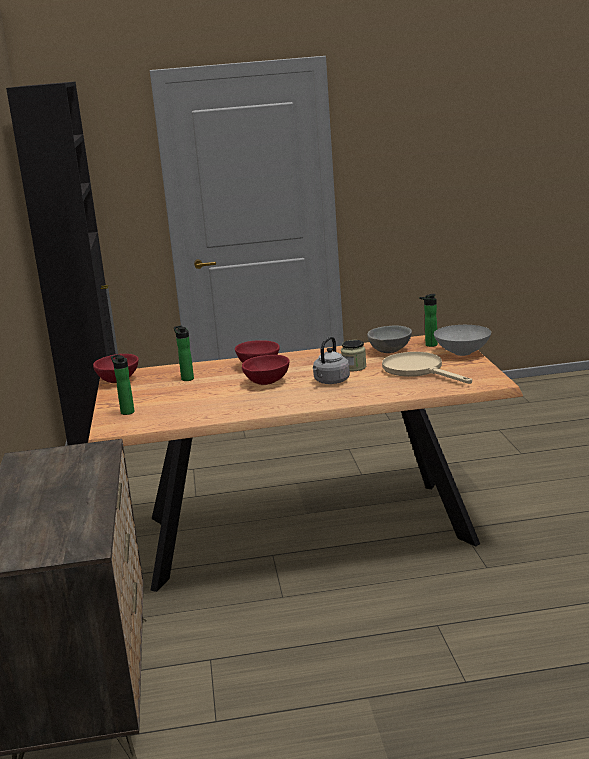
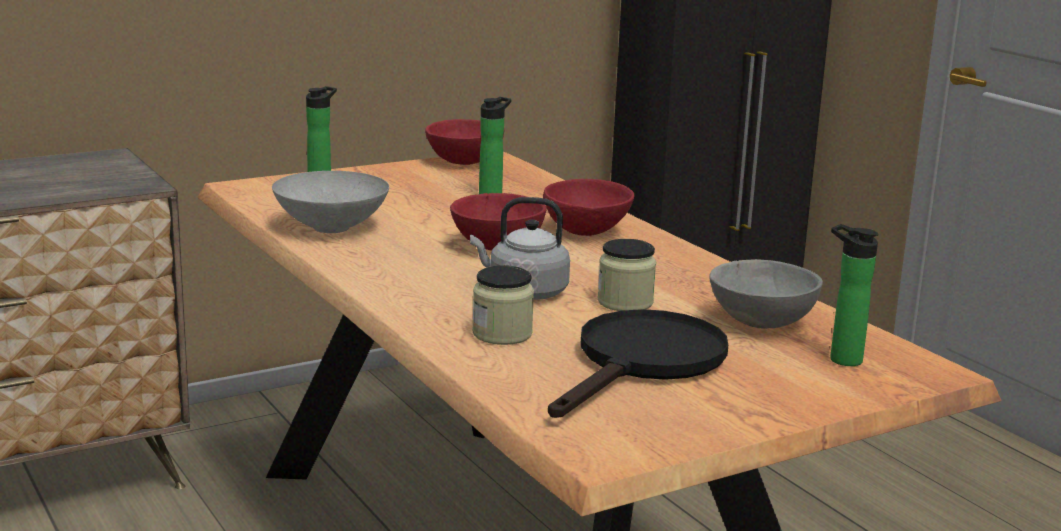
camera: 65 degrees right, 0 degrees up
(377, 388) = (502, 334): none -> jar
(419, 370) = (643, 363): beige frying pan -> black frying pan
(463, 353) = (813, 400): grey bowl -> grey bowl (331, 228)

